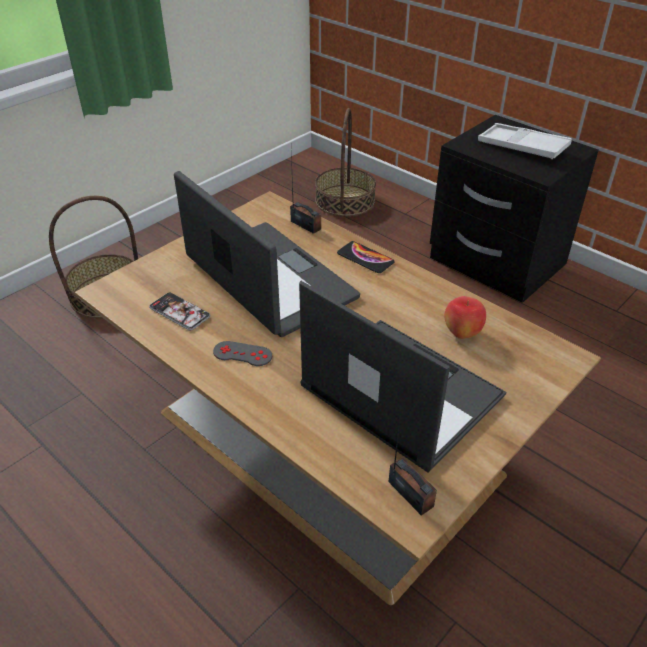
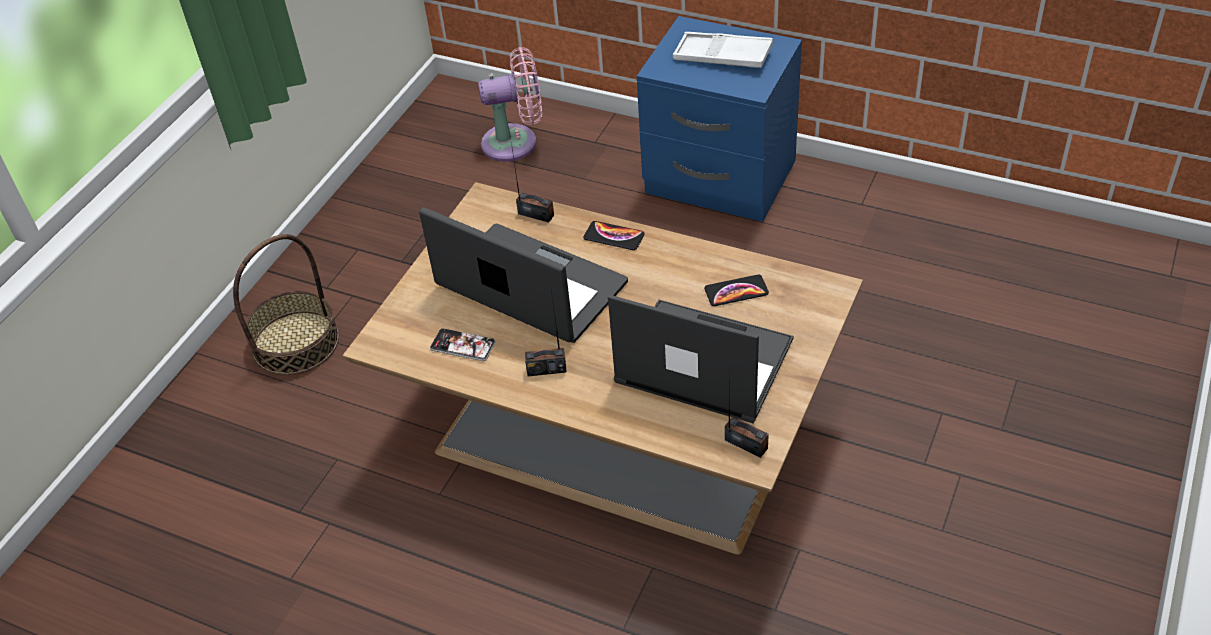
camera: 15 degrees left, 5 degrees up
(242, 354) = (546, 369): grey game controller -> radio
(344, 200) = (515, 142): basket -> pink fan
(462, 334) = (736, 291): apple -> phone
(495, 262) = (719, 180): black nightstand -> blue nightstand

